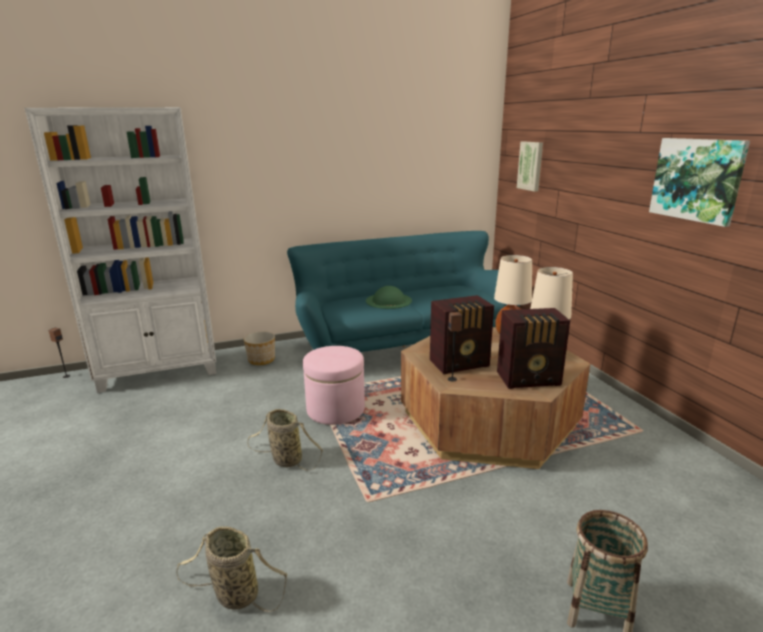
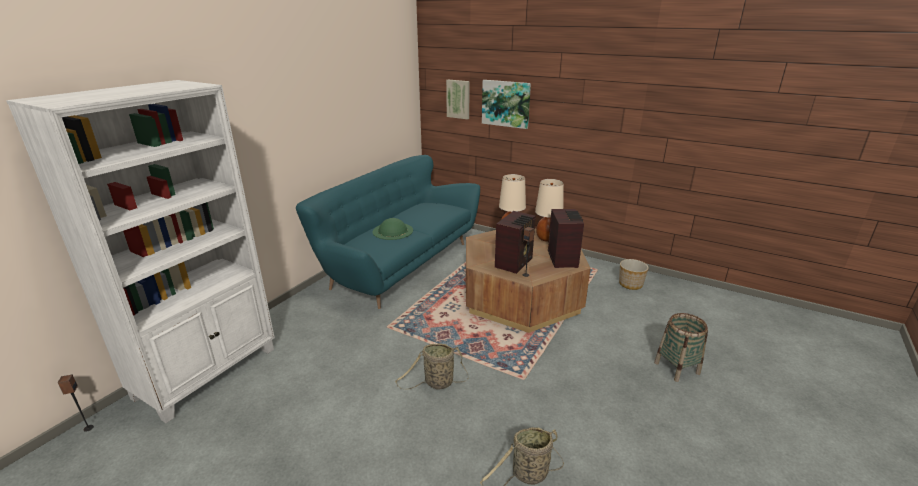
camera: 40 degrees left, 5 degrees up
(262, 360) = (300, 320): planter -> planter (630, 284)
(335, 409) = (420, 332): pink ottoman -> none
(530, 379) = (563, 258): radio -> radio turned 45 degrees counterclockwise
(697, 179) = (607, 109): picture -> picture (506, 103)

